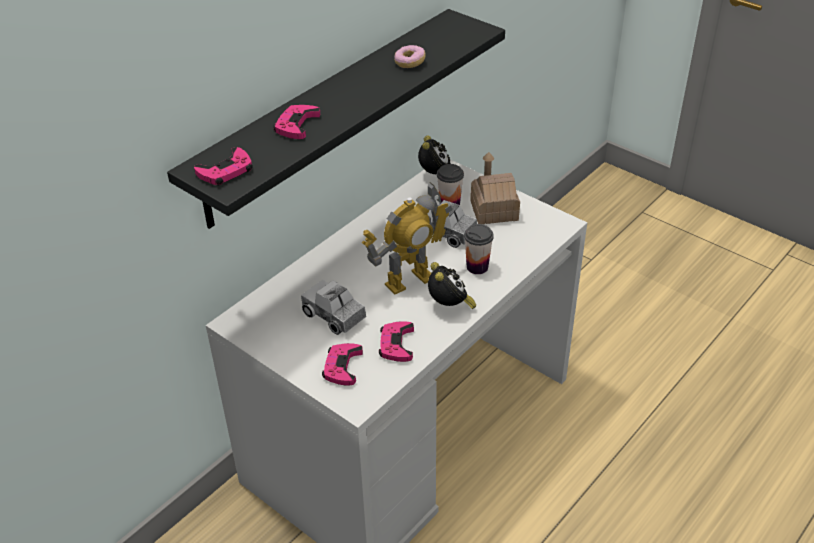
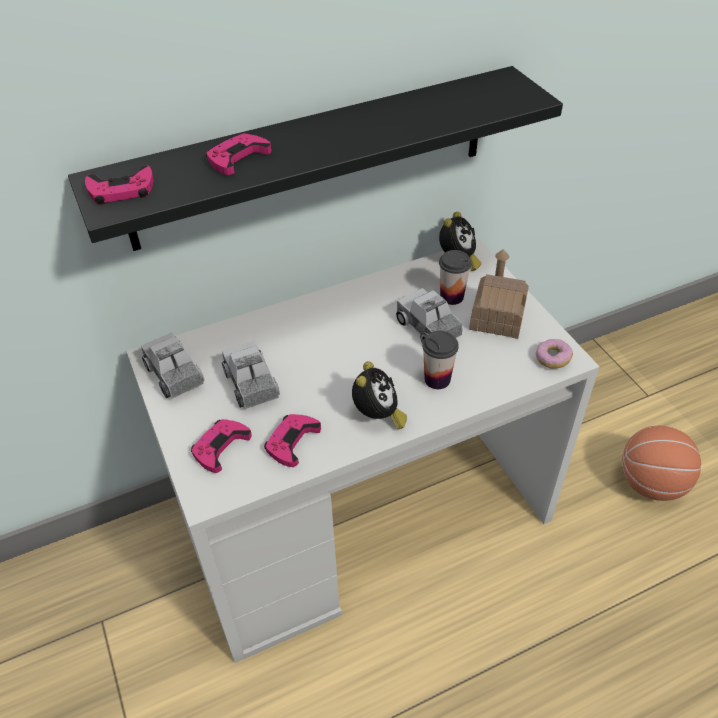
camera: 25 degrees right, 5 degrees up
(264, 329) = (175, 375): none -> toy truck
(409, 280) = (354, 370): toy robot -> none
(410, 63) = (419, 117): donut -> donut (552, 359)
(626, 325) = (650, 483): none -> basketball

